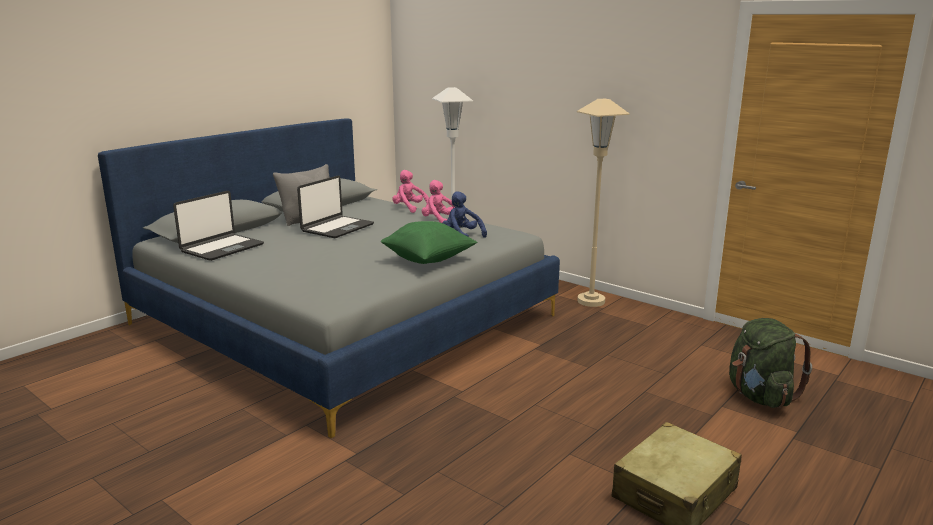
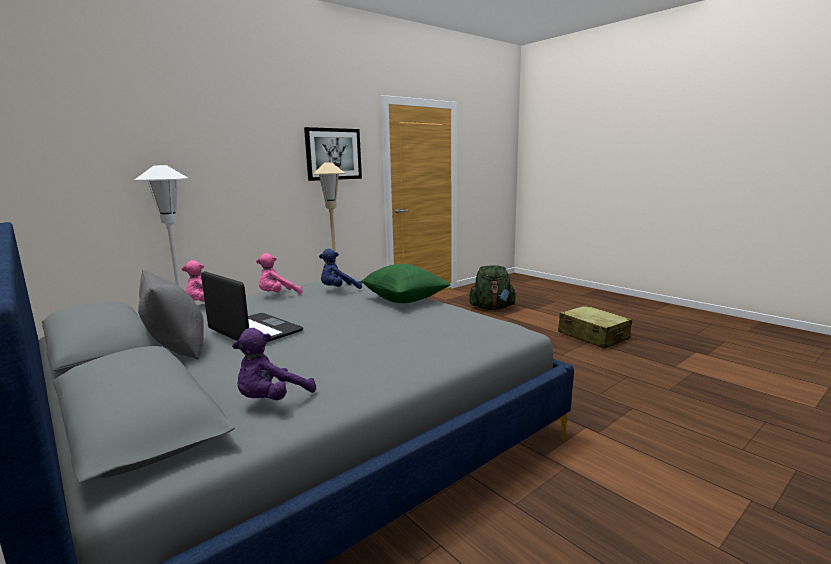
camera: 80 degrees left, 5 degrees down
(221, 248) = (272, 400): laptop -> purple plush toy
(647, 87) = (333, 154): none -> picture

